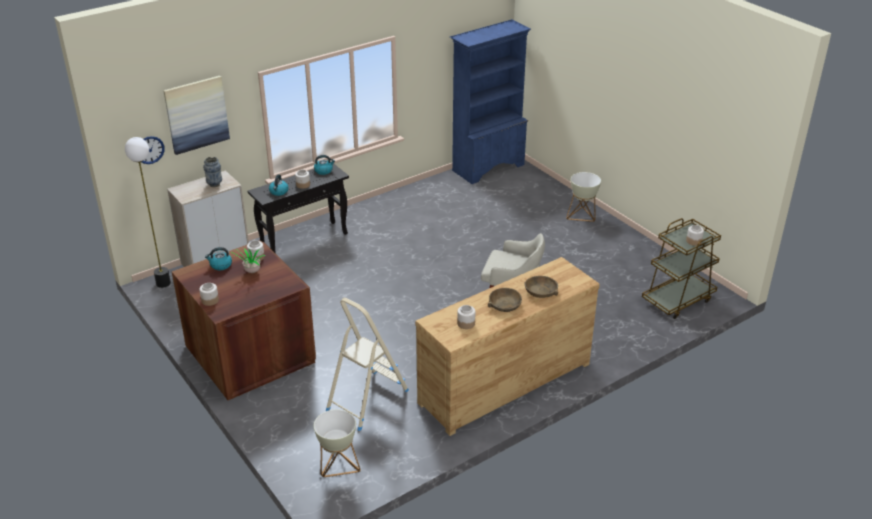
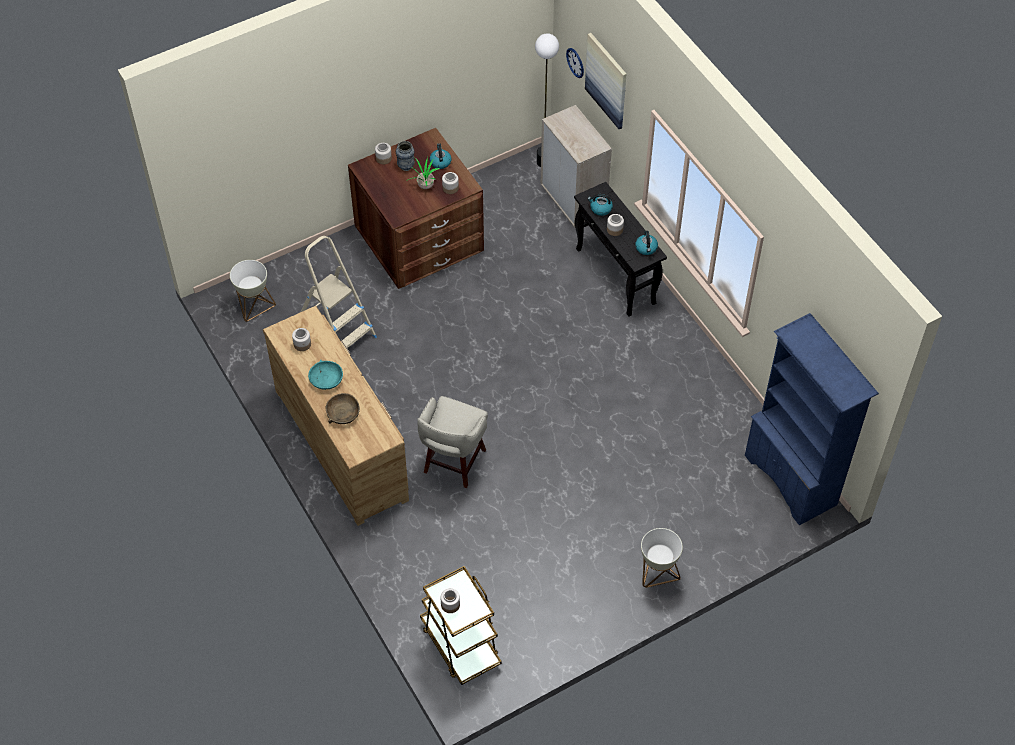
camera: 95 degrees right, 20 degrees up
(214, 184) = (580, 141): vase -> vase (406, 167)
(504, 305) = (326, 379): brown bowl -> turquoise bowl

